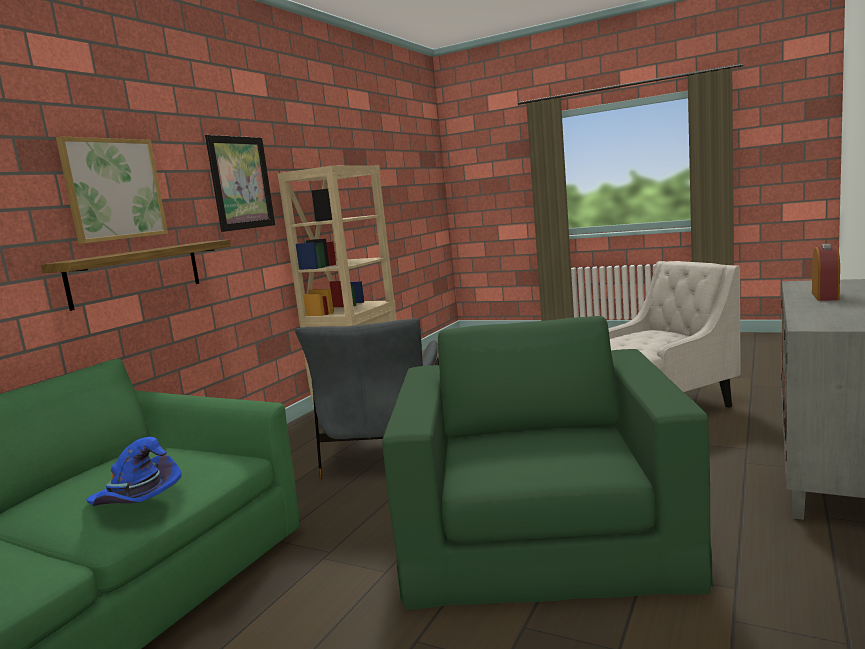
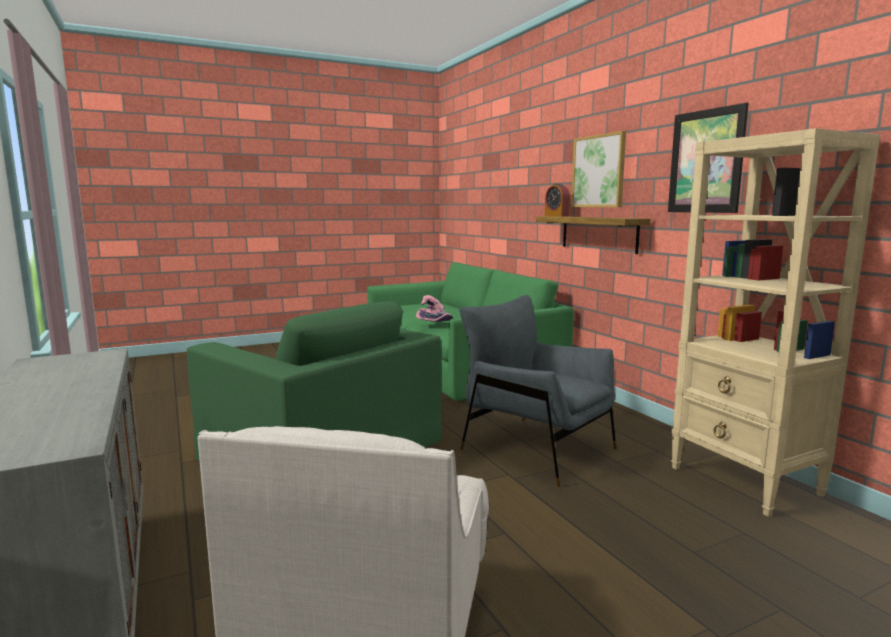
camera: 125 degrees right, 0 degrees up
(136, 500) = (436, 323): blue hat -> pink hat
(825, 296) = (55, 402): alarm clock -> alarm clock (556, 216)

